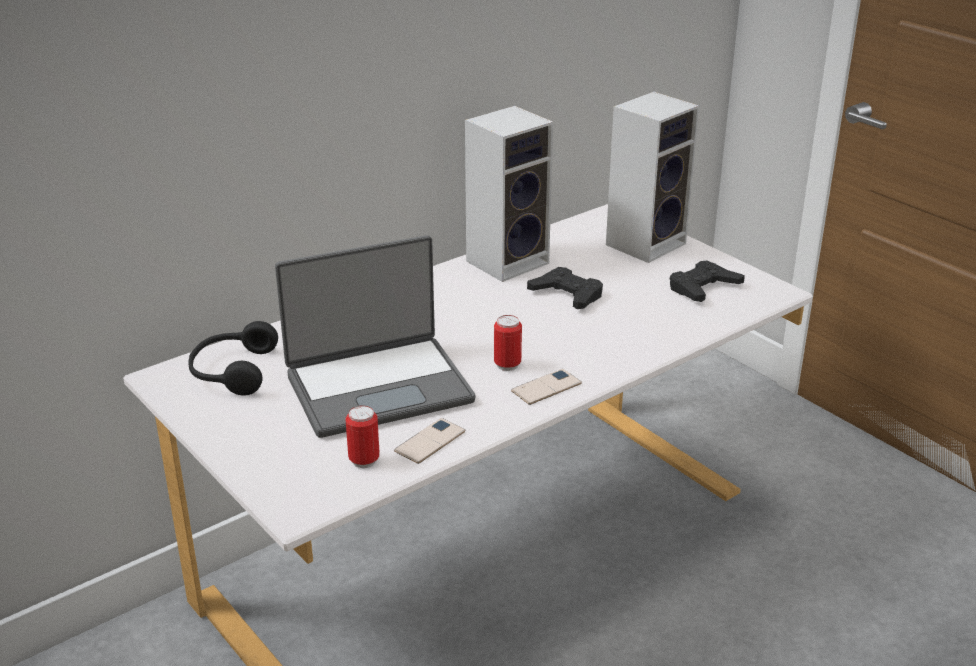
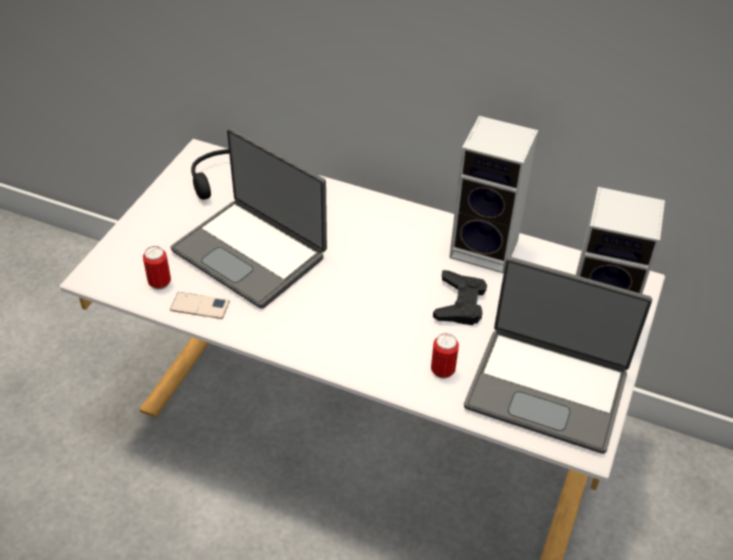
camera: 60 degrees right, 15 degrees up
(507, 365) = (325, 308): can -> can (442, 371)
(546, 387) = (308, 341): phone -> none
(703, 288) = (547, 388): black game controller -> laptop

